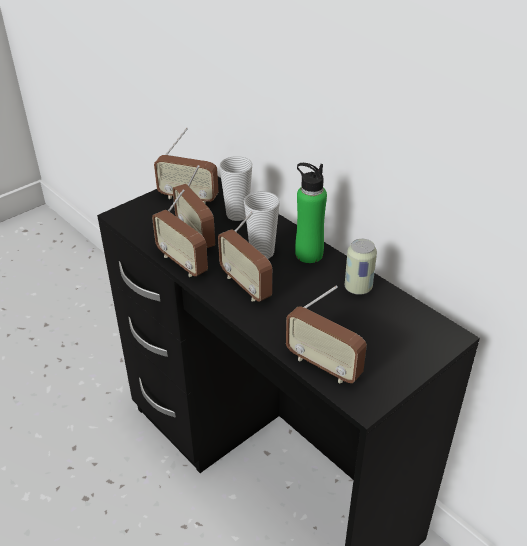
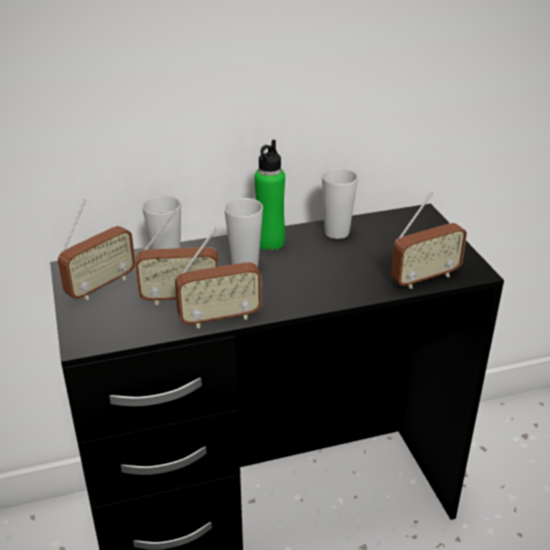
camera: 65 degrees left, 5 degrees down
(246, 286) = (289, 288): radio -> none
(358, 287) = (336, 233): can -> cup

